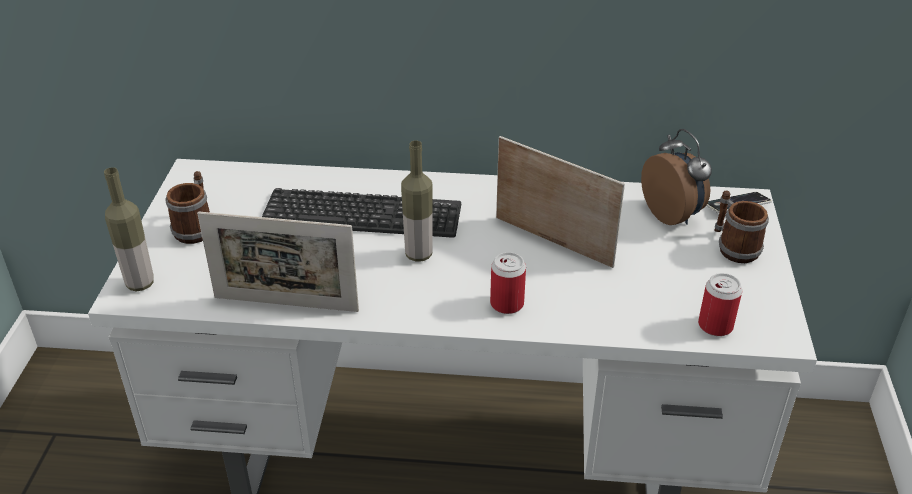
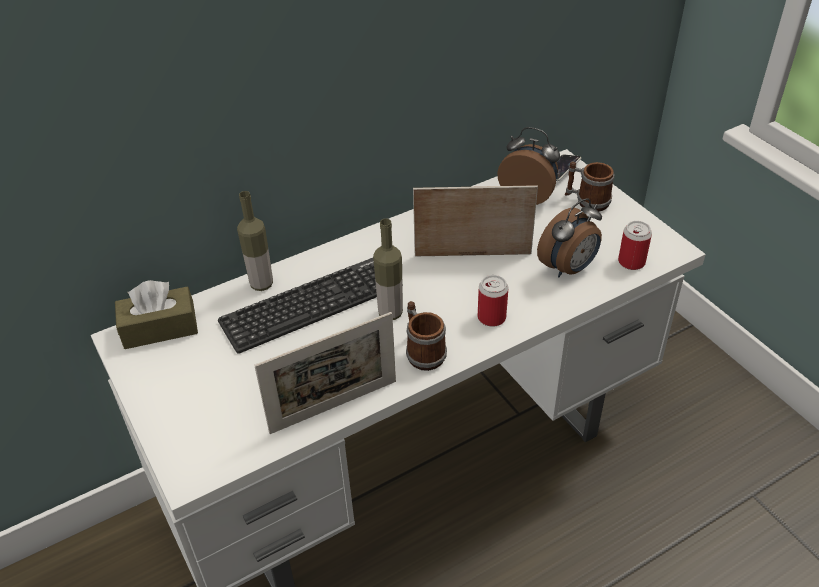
camera: 35 degrees left, 5 degrees up
(140, 283) = (190, 459): bottle -> bottle (261, 284)
(196, 227) = (184, 385): mug -> mug (422, 352)
(227, 177) = (160, 328): none -> brown tissue box
(637, 299) = (569, 268): none -> alarm clock

